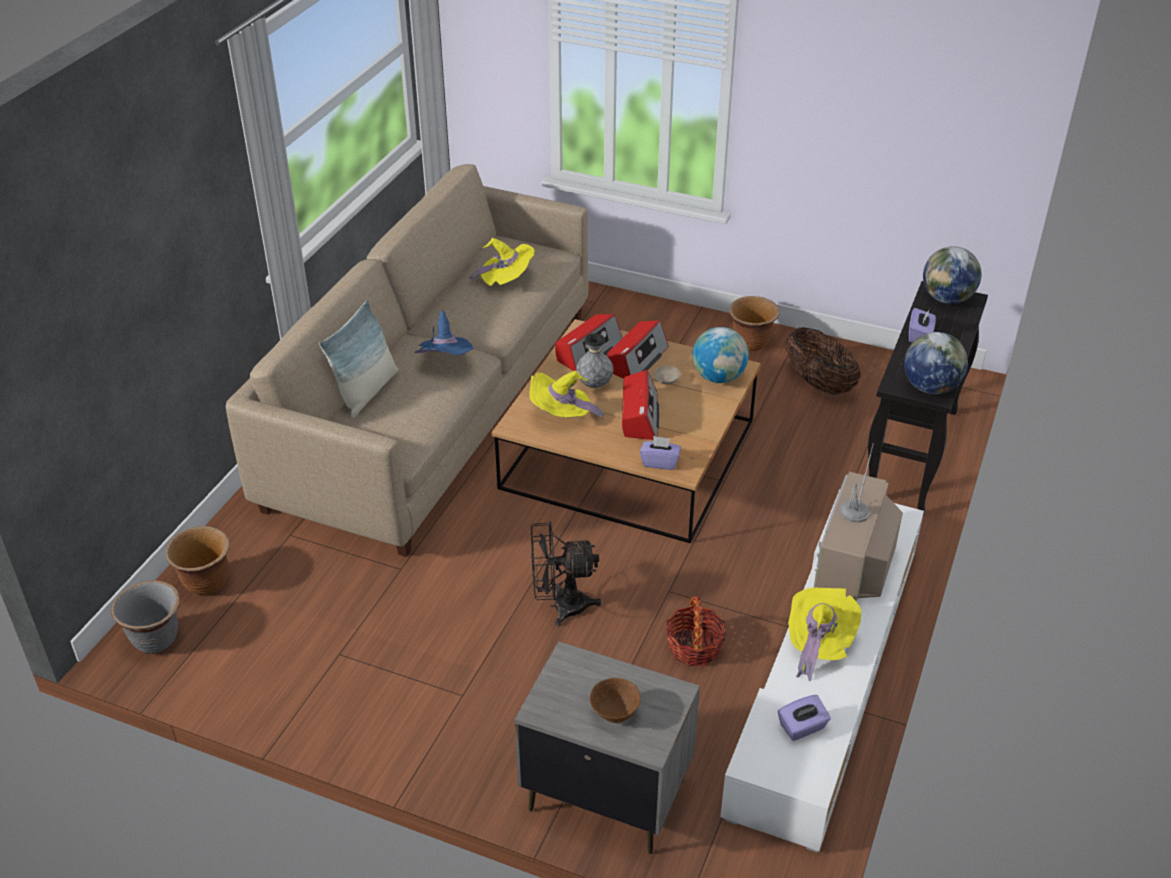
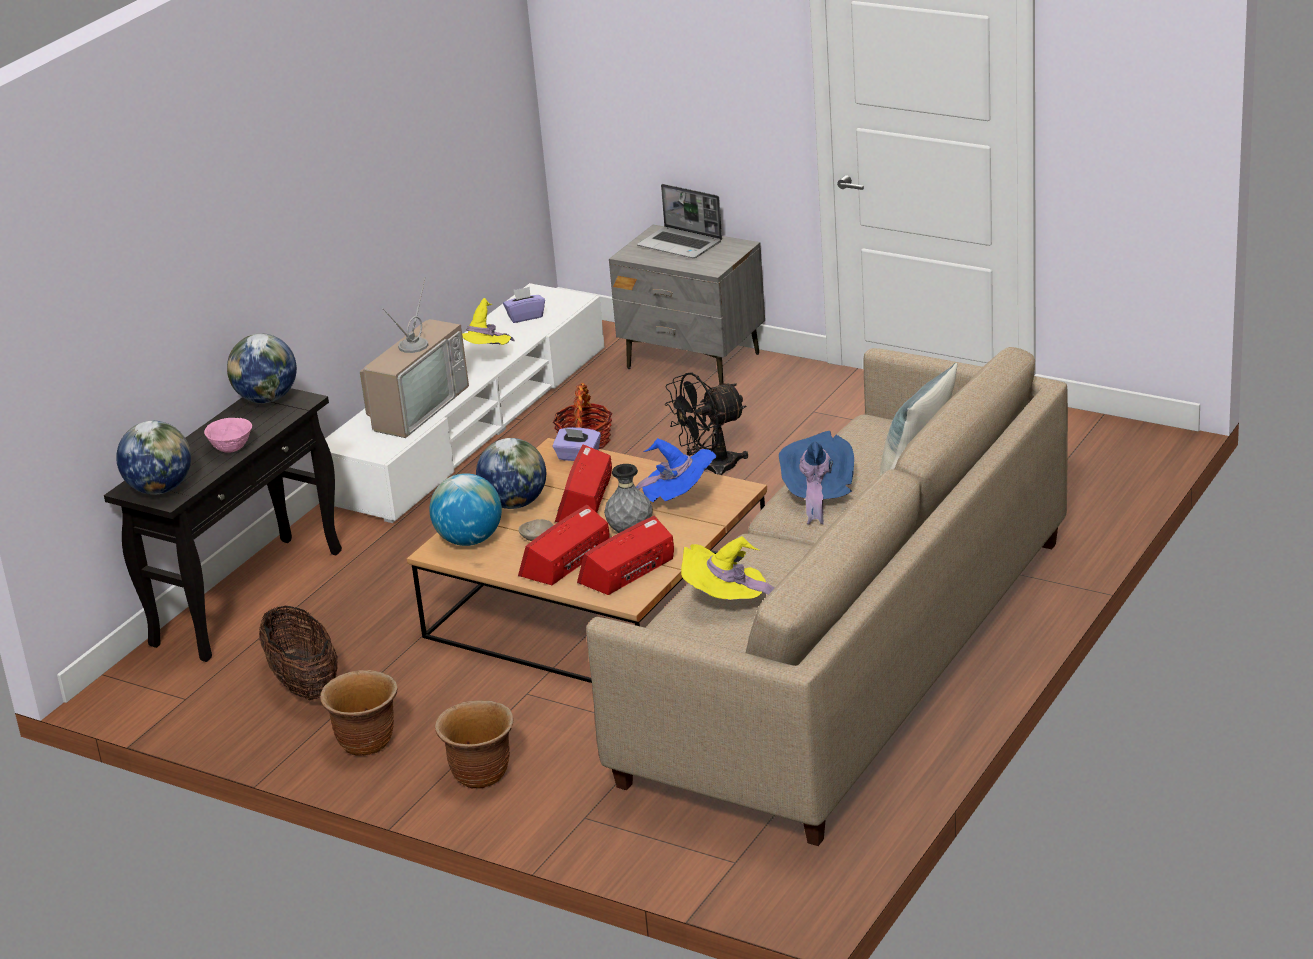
camera: 170 degrees left, 10 degrees down
(156, 640) = (1126, 444): grey planter -> none
(207, 583) = (1093, 484): brown planter -> brown planter (481, 775)
(560, 606) = (710, 468): black fan -> black fan turned 150 degrees clockwise
(562, 416) = (678, 499): yellow hat -> blue hat
(614, 714) = (681, 244): brown bowl -> laptop
(696, 412) = (514, 503): none -> globe
(920, 335) = (232, 449): purple tissue box -> pink bowl

